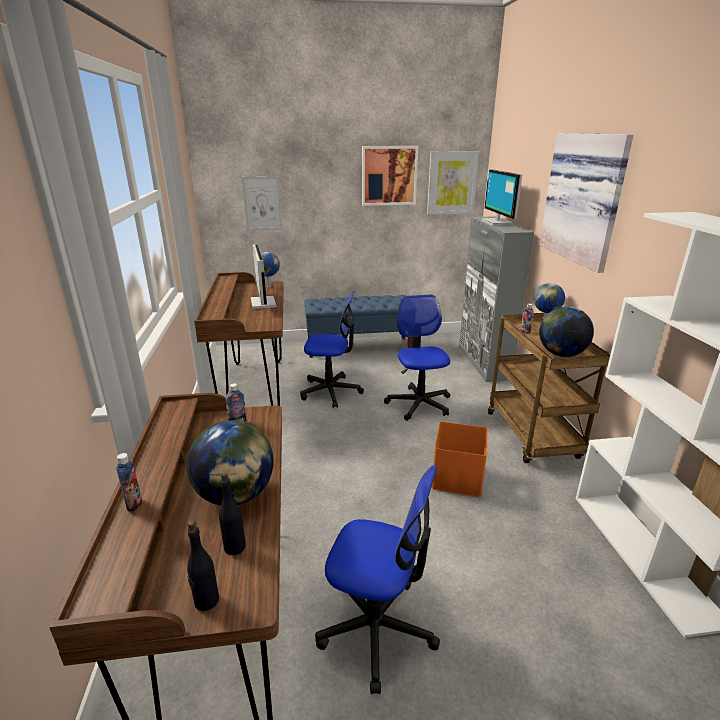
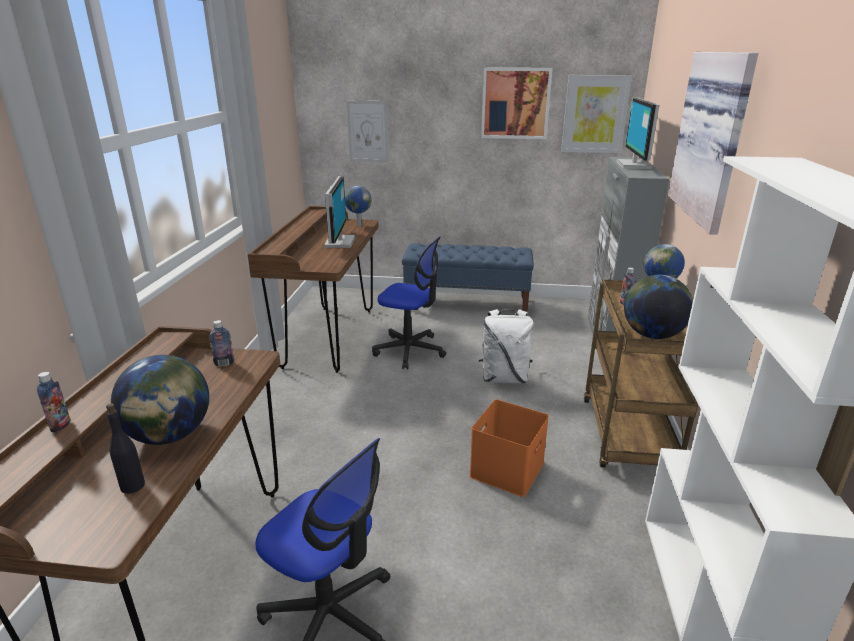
camera: 15 degrees right, 0 degrees up
(206, 601) = (71, 531): black bottle -> none
(419, 404) = (504, 378): office chair -> white backpack

